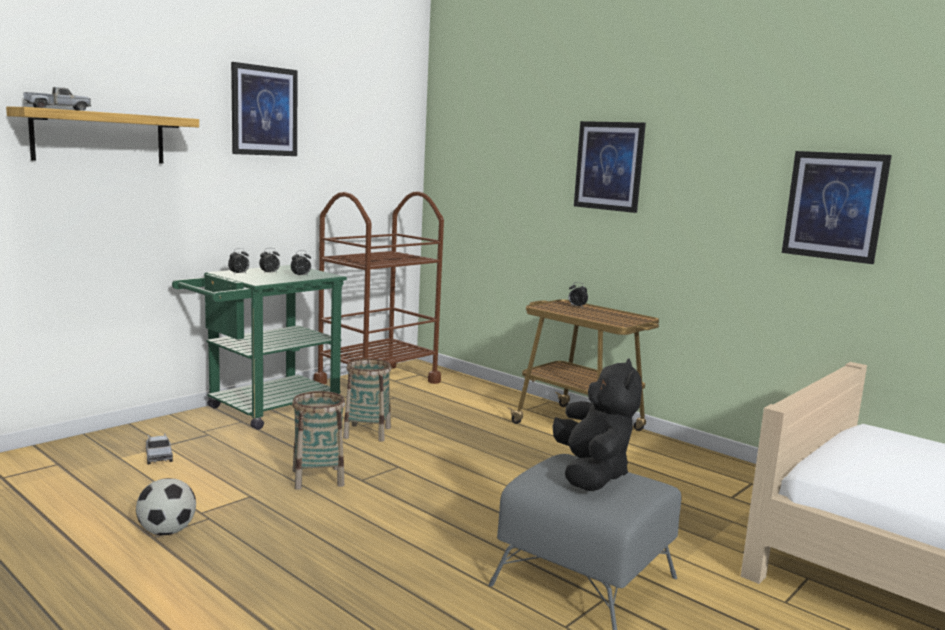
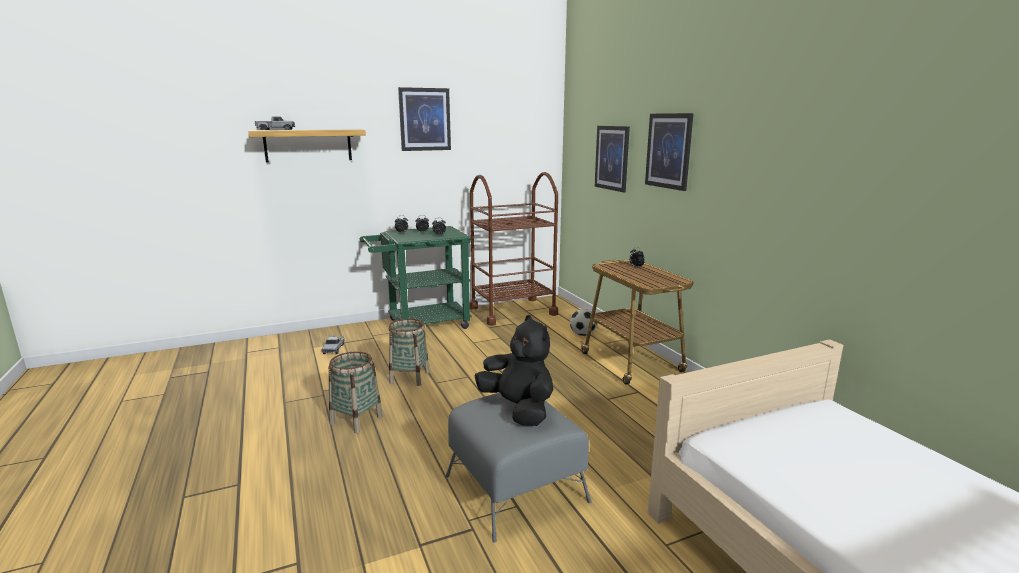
camera: 25 degrees right, 5 degrees up
(167, 531) = (294, 399): football -> football (582, 334)
(367, 433) = (471, 348): basket -> basket (356, 420)
(591, 474) = (518, 409): black plush toy -> black plush toy turned 60 degrees counterclockwise
(834, 206) = (834, 189): picture -> picture (612, 158)

